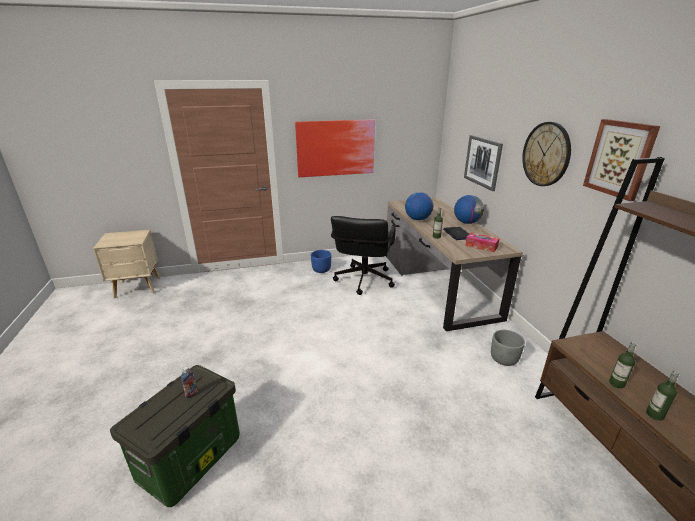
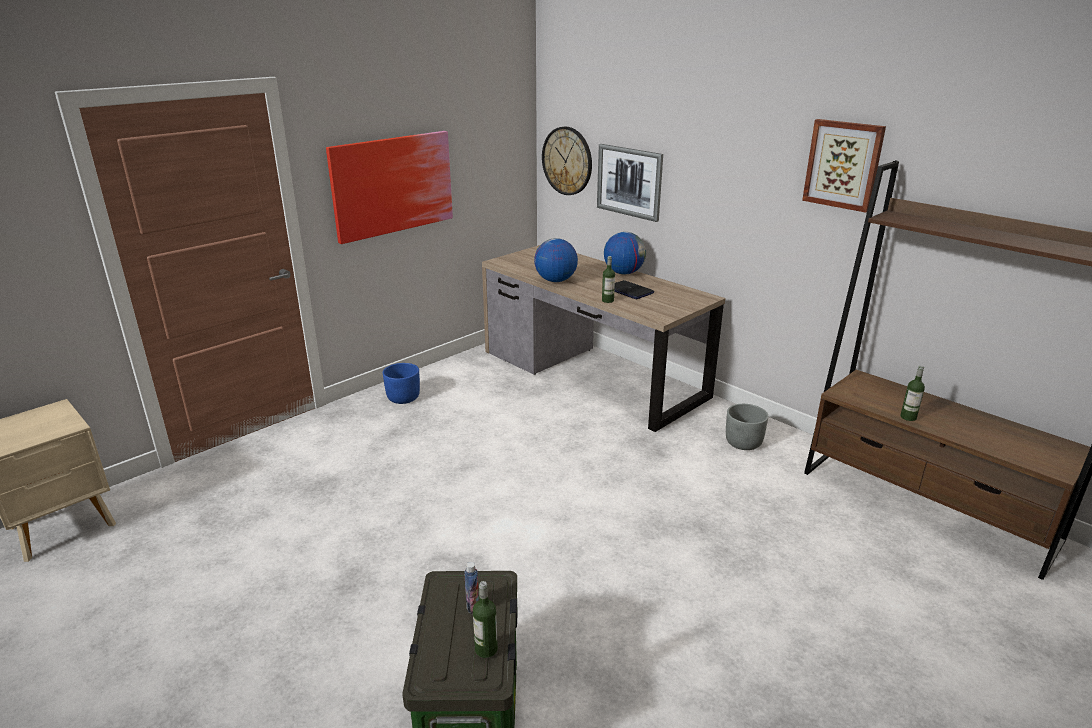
camera: 30 degrees left, 0 degrees up
(363, 282) = (487, 399): black office chair -> none
(481, 246) = (673, 301): tissue box -> none
(546, 154) = (739, 165): wall clock -> wall clock (567, 161)
(654, 415) = (956, 434): bottle -> bottle (486, 649)

